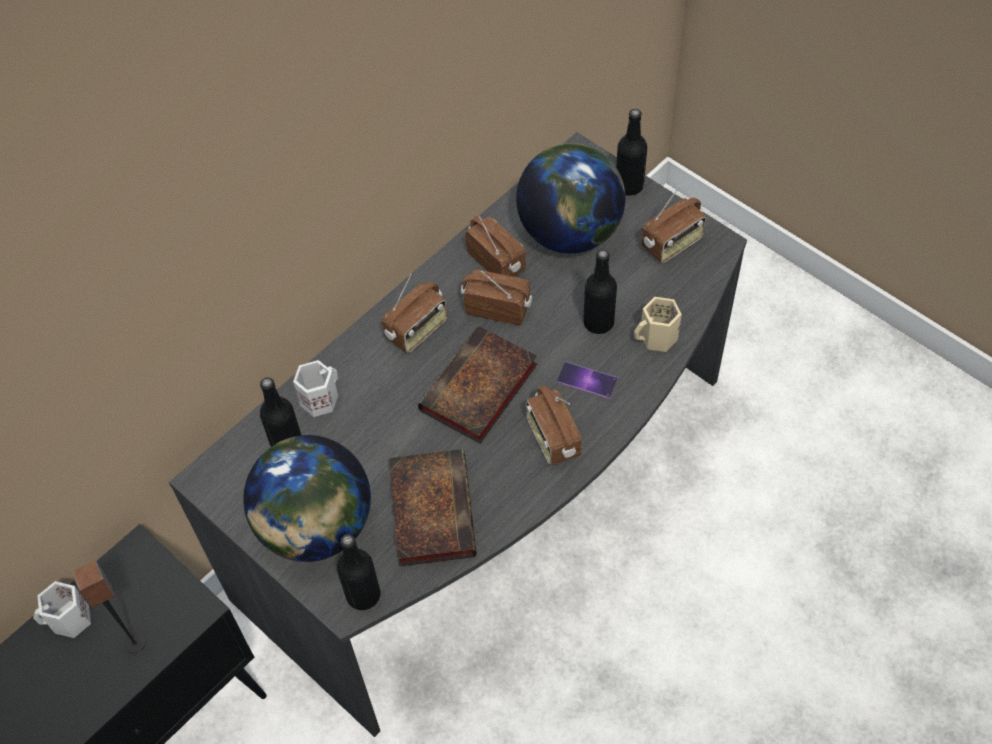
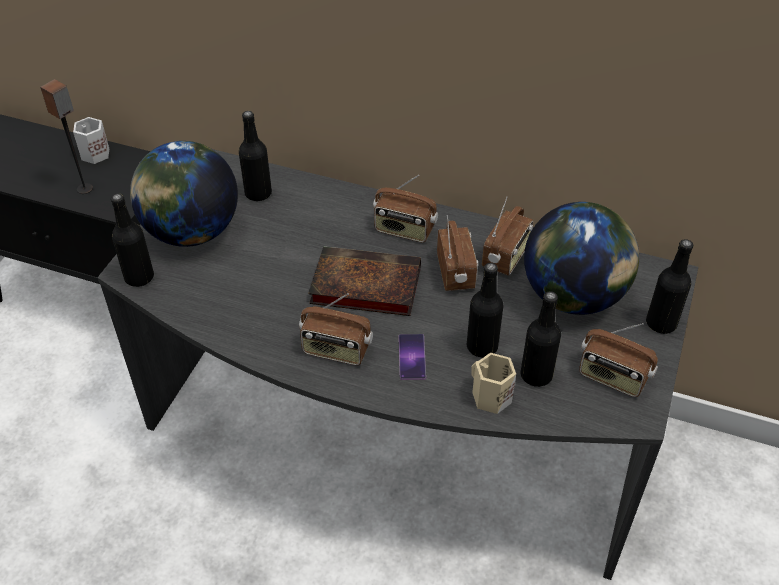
camera: 65 degrees right, 10 degrees down
(319, 398) = (309, 196): white mug -> none
(431, 508) = (233, 292): book -> none
(552, 439) = (336, 350): radio -> radio turned 120 degrees counterclockwise
(647, 295) = (536, 375): none -> black bottle

